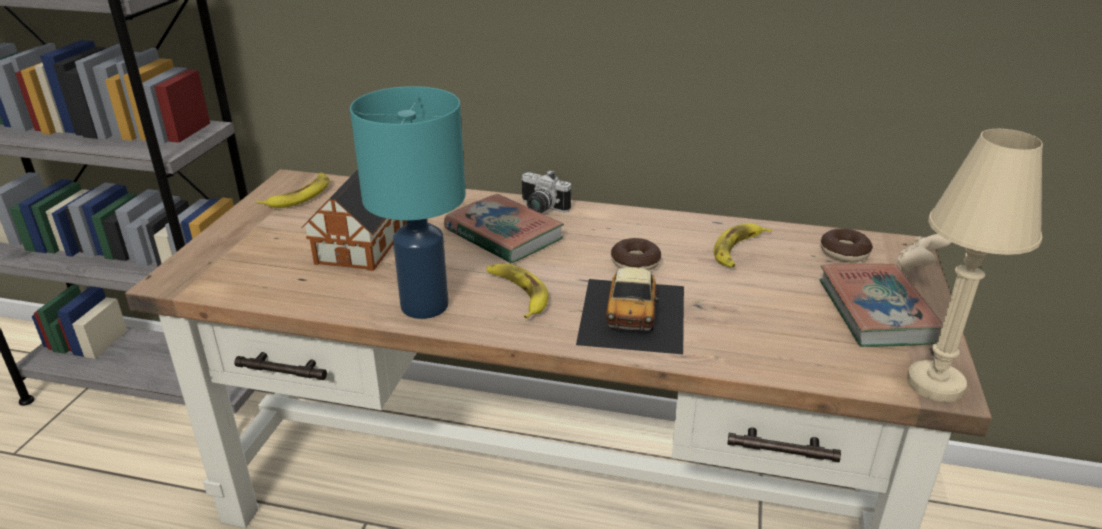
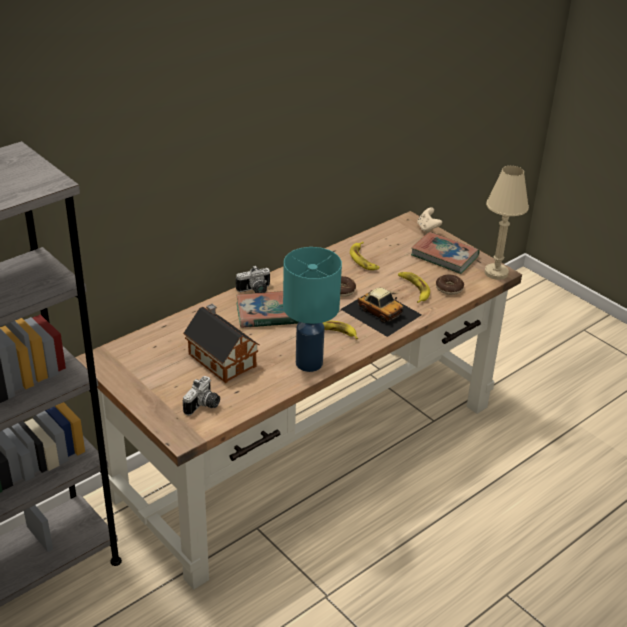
camera: 55 degrees left, 5 degrees up
(249, 269) = (204, 406): none -> camera
(300, 195) = (129, 361): banana -> banana (413, 289)
(844, 252) = (397, 236): donut -> donut (449, 288)

